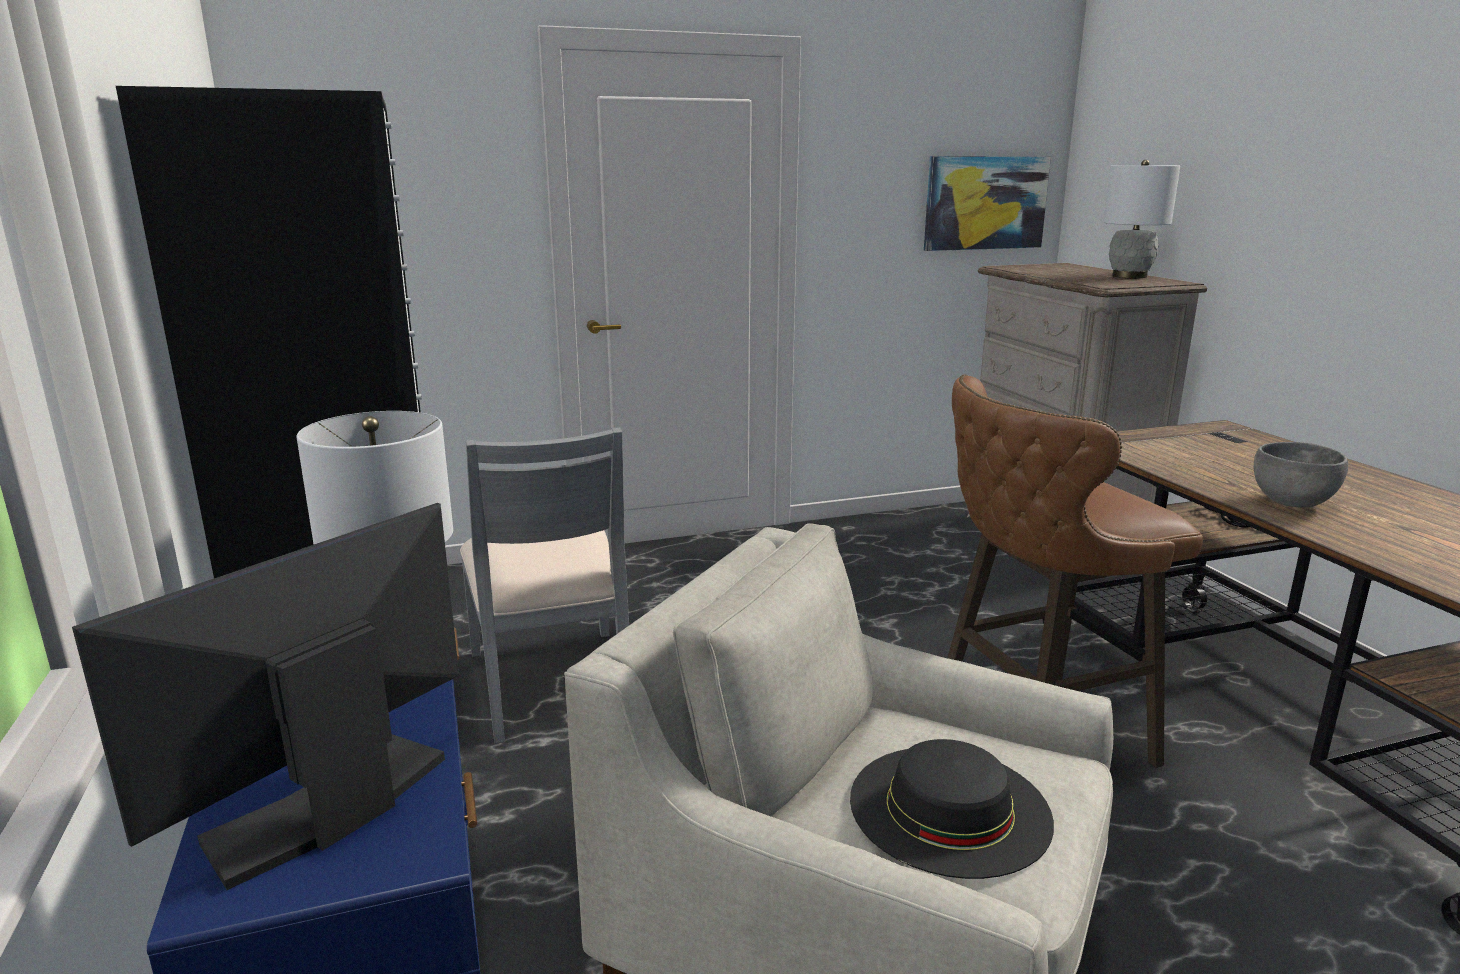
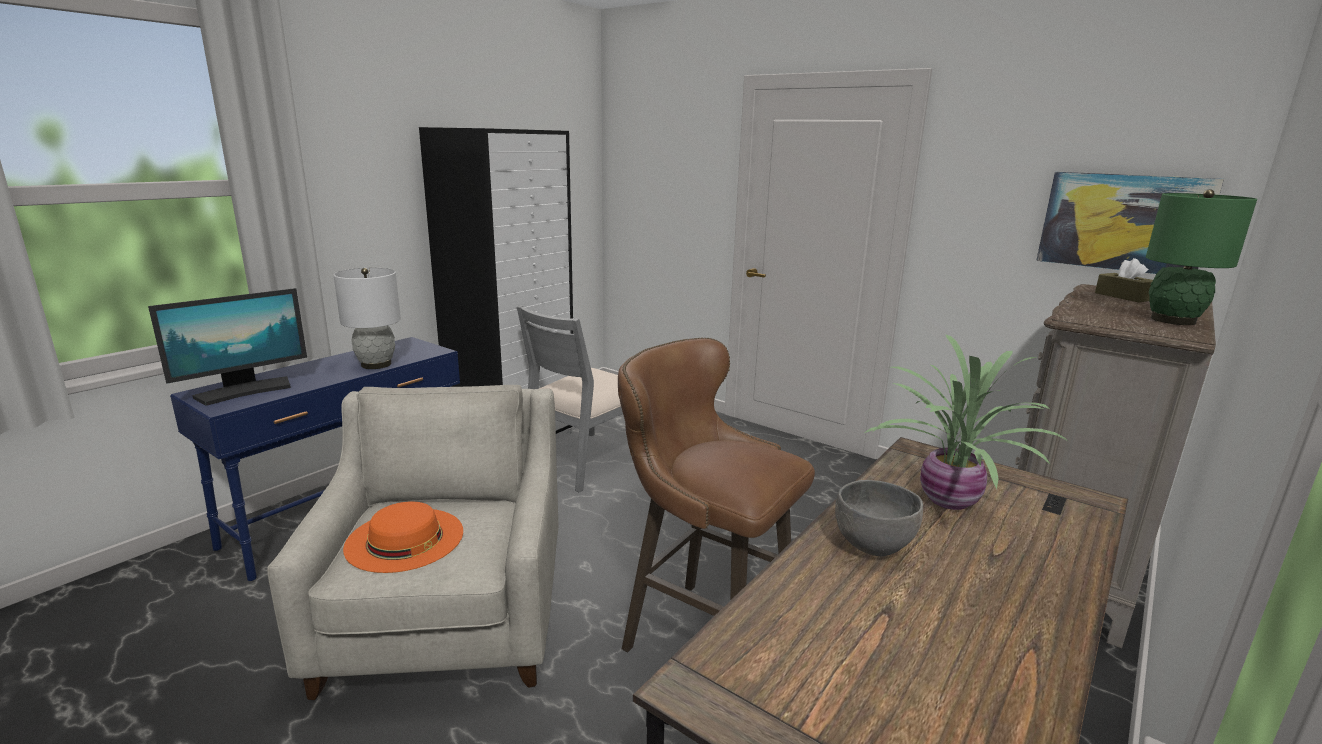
camera: 55 degrees right, 0 degrees up
(330, 808) = (244, 391): monitor -> monitor turned 135 degrees clockwise
(949, 807) = (405, 539): black hat -> orange hat
(1041, 269) = (1123, 296): none -> brown tissue box
(1129, 276) = (1172, 320): white table lamp -> green table lamp
(1213, 460) = (948, 502): none -> potted plant

